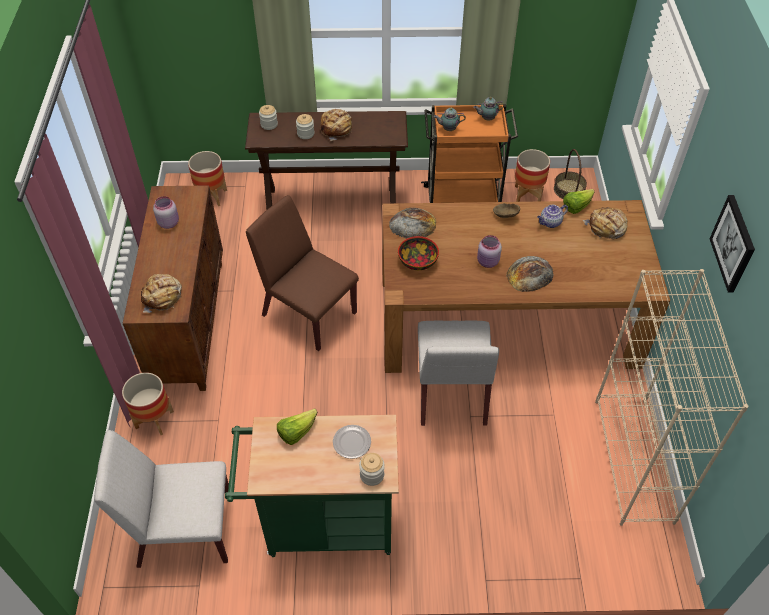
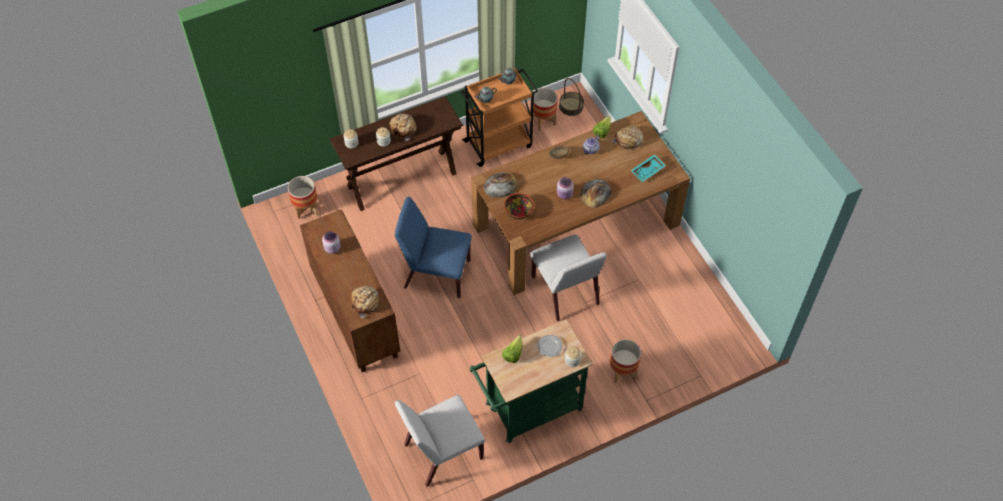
camera: 25 degrees left, 5 degrees up
(154, 420) = (375, 391): planter -> planter (622, 372)
(308, 313) = (436, 274): brown chair -> blue chair
(615, 272) = (648, 171): none -> turquoise tray
(634, 460) = (700, 289): beige bookcase -> none
(733, 243) = (729, 143): picture -> none

